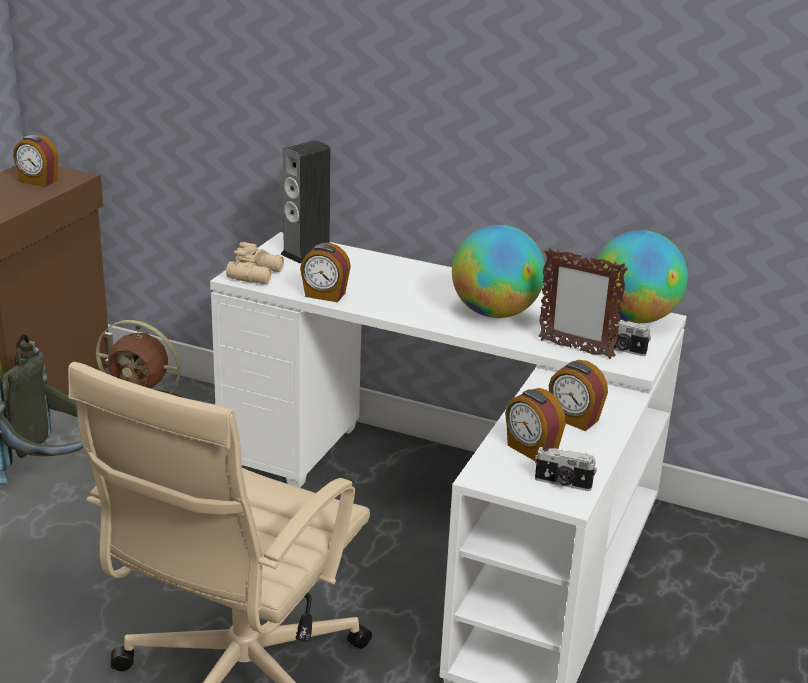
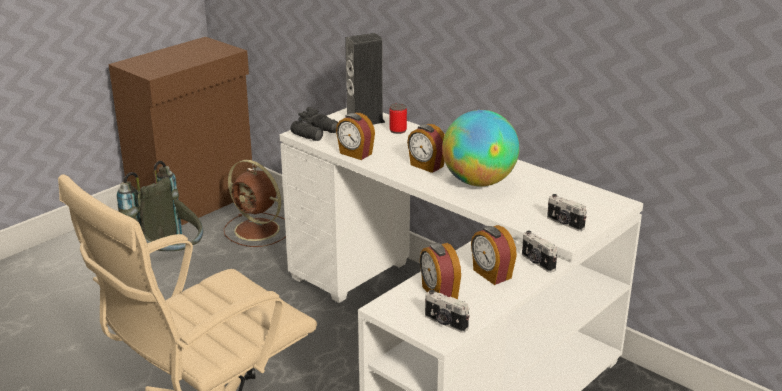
camera: 20 degrees right, 0 degrees up
(38, 181) = (200, 52): alarm clock -> alarm clock (426, 166)
(257, 274) = (316, 133): beige binoculars -> black binoculars
(355, 261) = (398, 130): none -> can
(575, 349) = (524, 218): picture frame -> none
(613, 398) = (537, 262): none -> camera
(634, 318) = (594, 200): globe -> none

